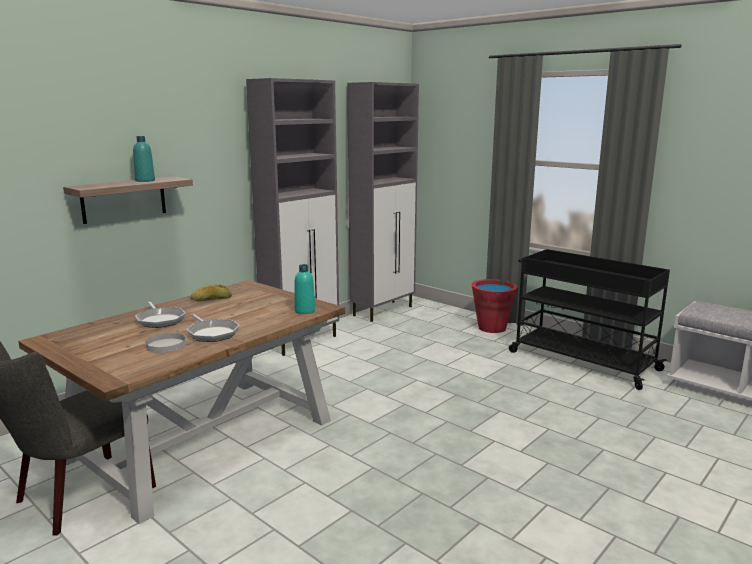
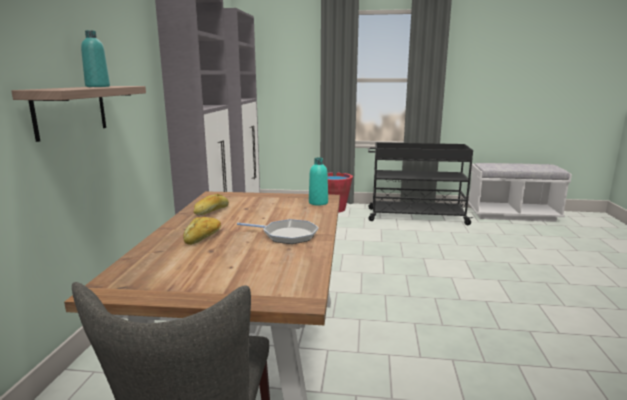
camera: 35 degrees left, 0 degrees up
(160, 320) = (203, 237): frying pan -> bread
(165, 345) = (269, 255): white plate -> none

